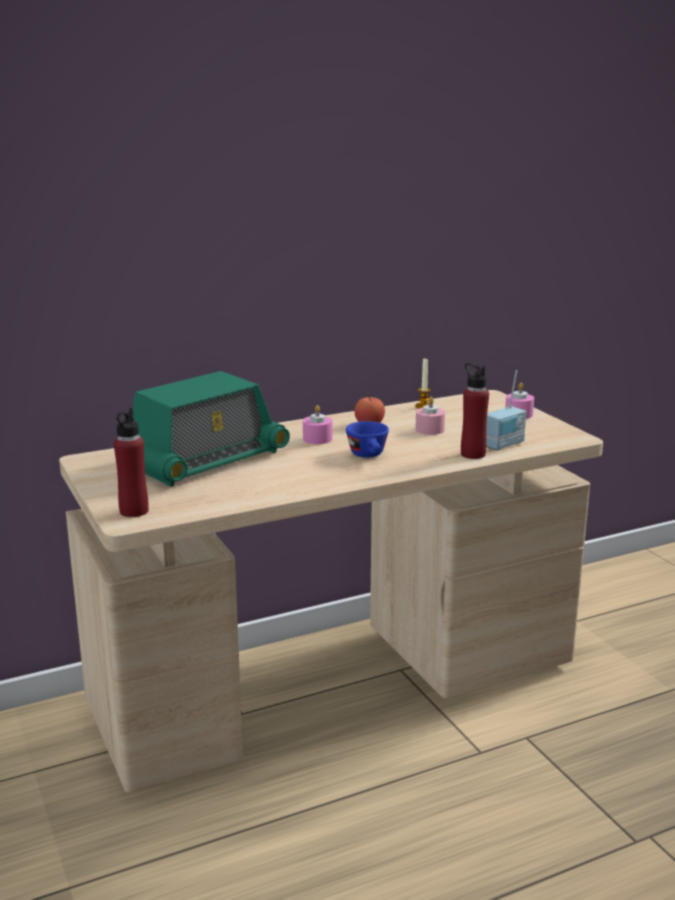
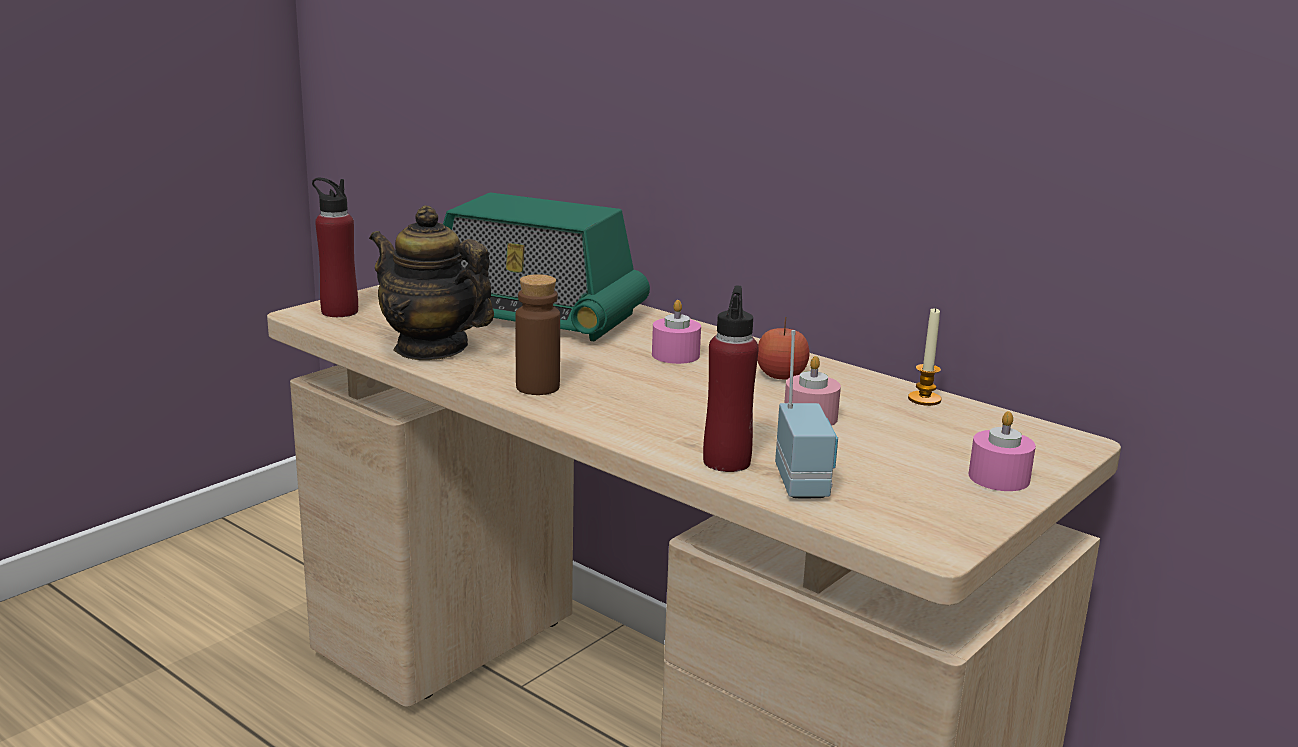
camera: 65 degrees right, 0 degrees up
(245, 493) = (431, 348): none -> teapot
(340, 476) = (537, 387): none -> brown bottle
(369, 456) = (638, 393): blue cup -> none
(504, 445) = (805, 482): radio -> radio turned 120 degrees counterclockwise

